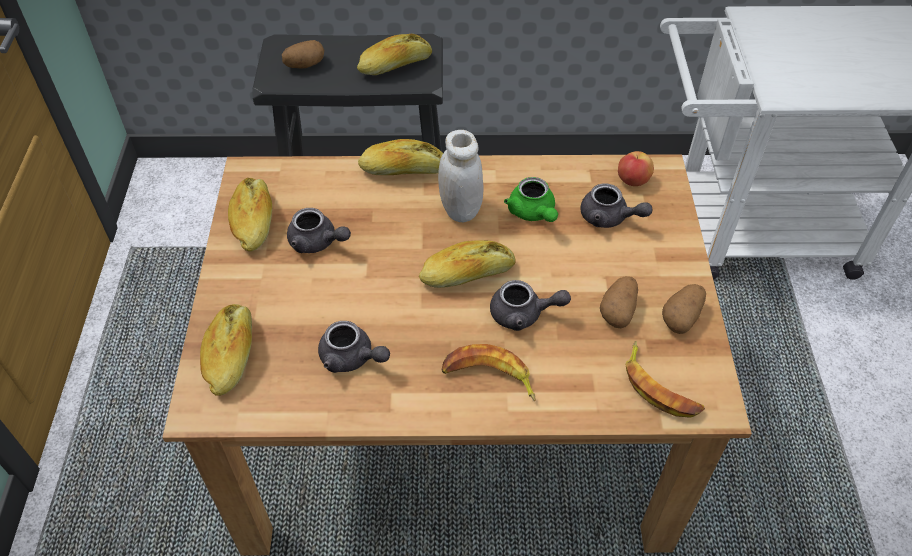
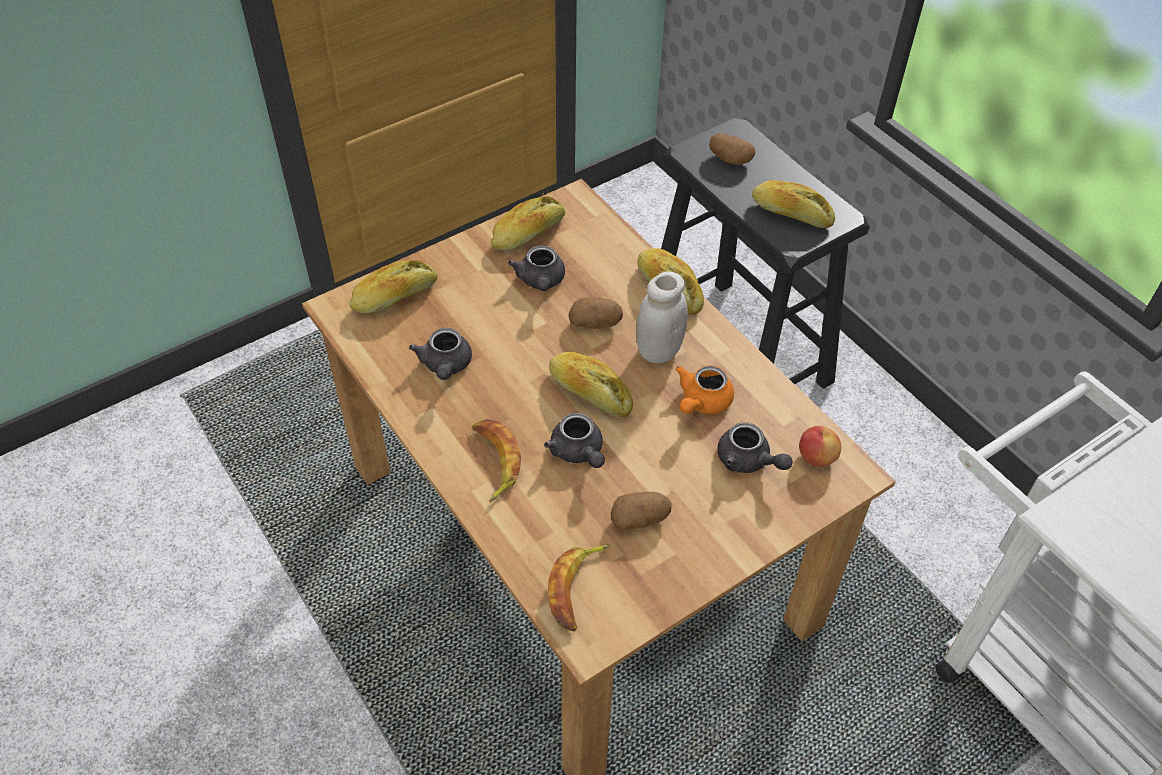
camera: 55 degrees right, 0 degrees up
(533, 213) = (701, 402): green teapot -> orange teapot
(609, 218) = (748, 461): grey teapot -> grey teapot turned 45 degrees counterclockwise
(682, 317) = (673, 572): potato -> potato (595, 323)

